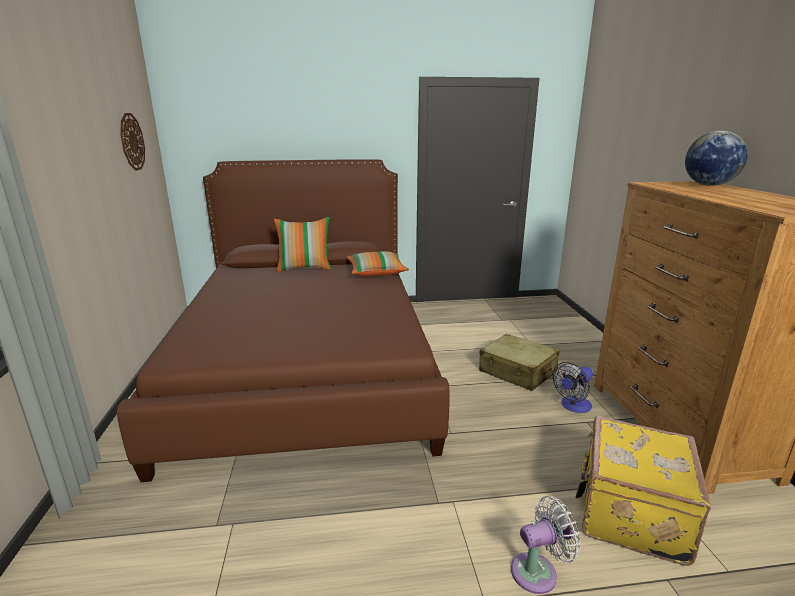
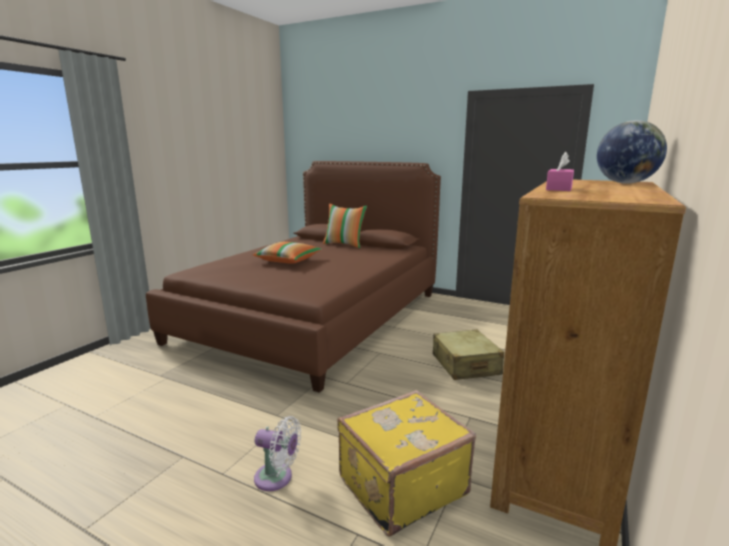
camera: 35 degrees right, 5 degrees down
(132, 142) = (251, 144): wall clock -> none
(376, 273) = (387, 255): pillow -> pillow (288, 261)
(573, 406) = (476, 403): fan -> none
(729, 199) = (559, 188): none -> pink tissue box

